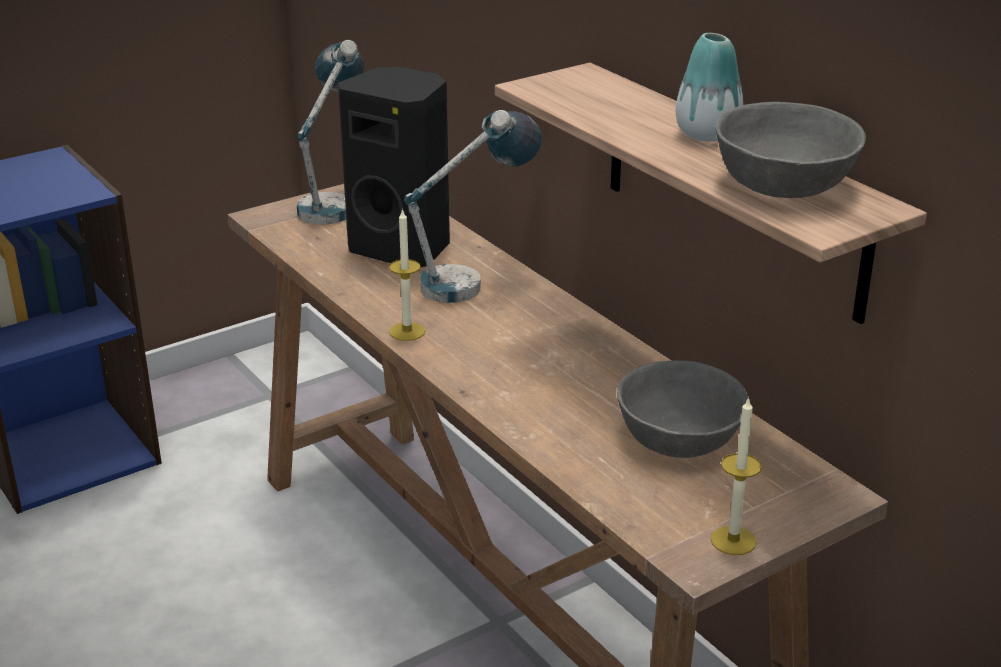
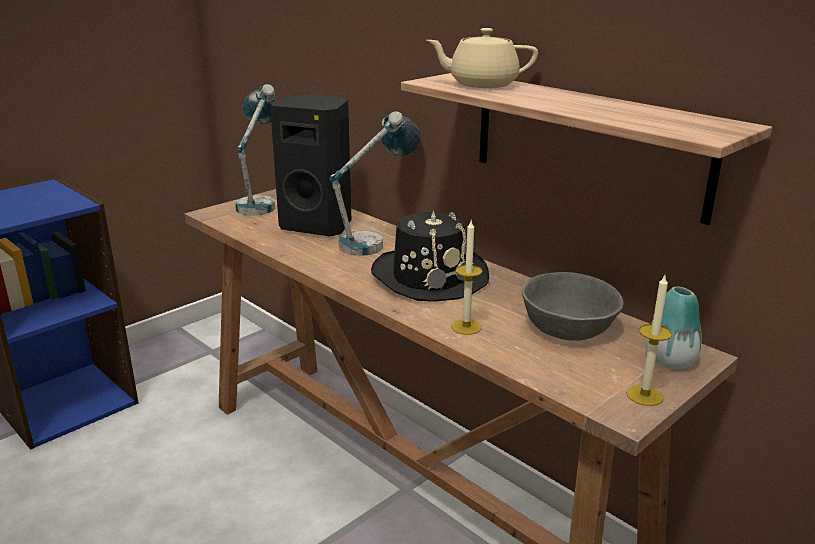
camera: 10 degrees left, 5 degrees down
(407, 331) = (339, 275): candle -> candle (466, 327)
(526, 343) = (429, 276): none -> black hat
(599, 97) = (481, 84): none -> beige teapot
(707, 135) = (575, 97): vase -> vase (669, 361)
(785, 185) = (657, 117): grey bowl -> none

